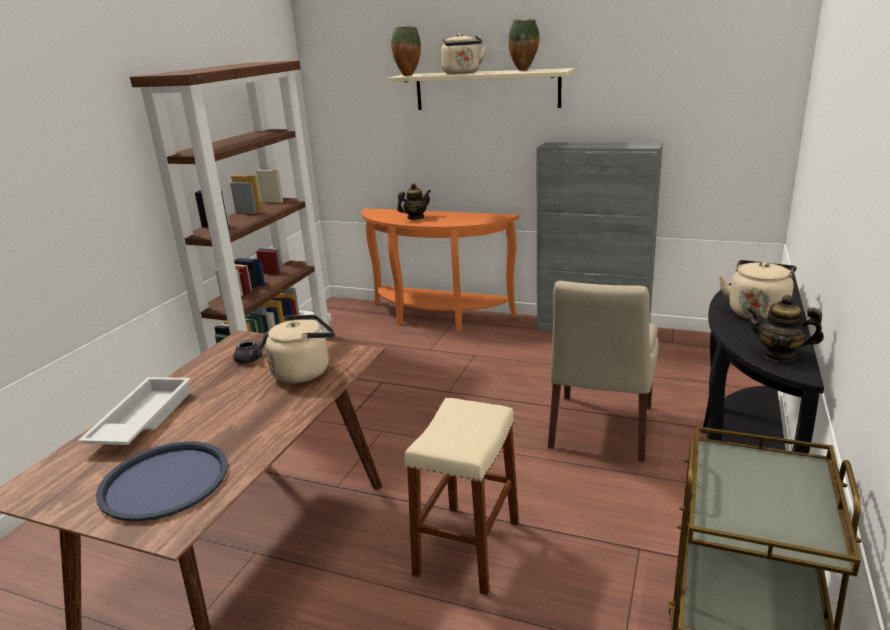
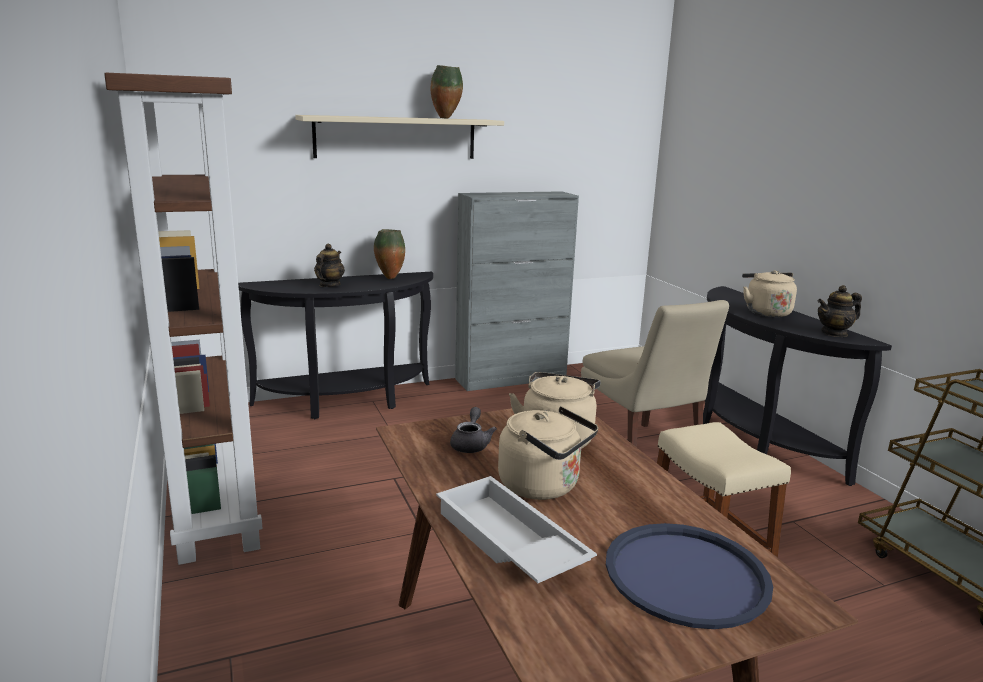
camera: 45 degrees left, 5 degrees down
(407, 75) = (321, 115): vase -> vase (389, 278)
(436, 317) = (347, 402): orange console table -> black console table
(462, 73) = (384, 117): beige kettle -> beige kettle (543, 486)

